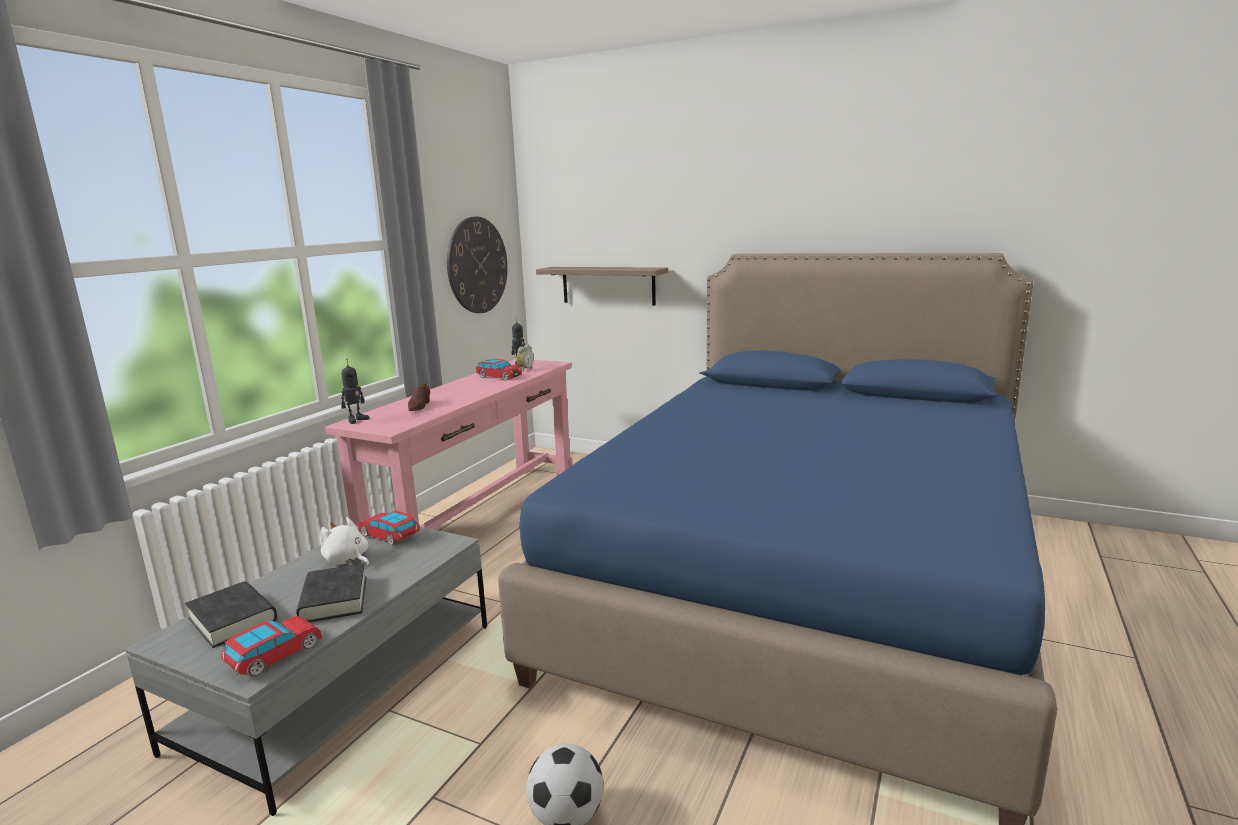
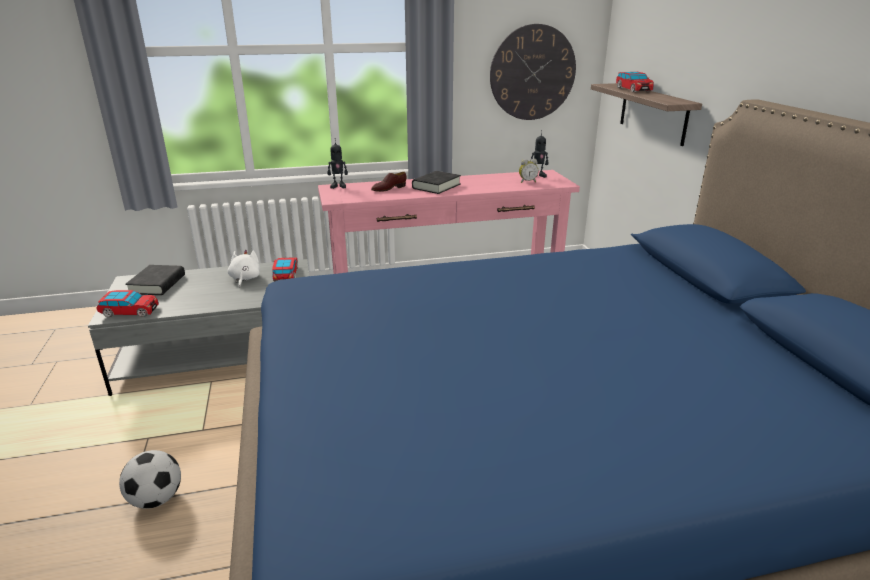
camera: 50 degrees right, 10 degrees up
(334, 599) = (197, 297): black book -> black book (436, 186)
(499, 377) = (493, 182): toy car -> toy car (633, 90)

